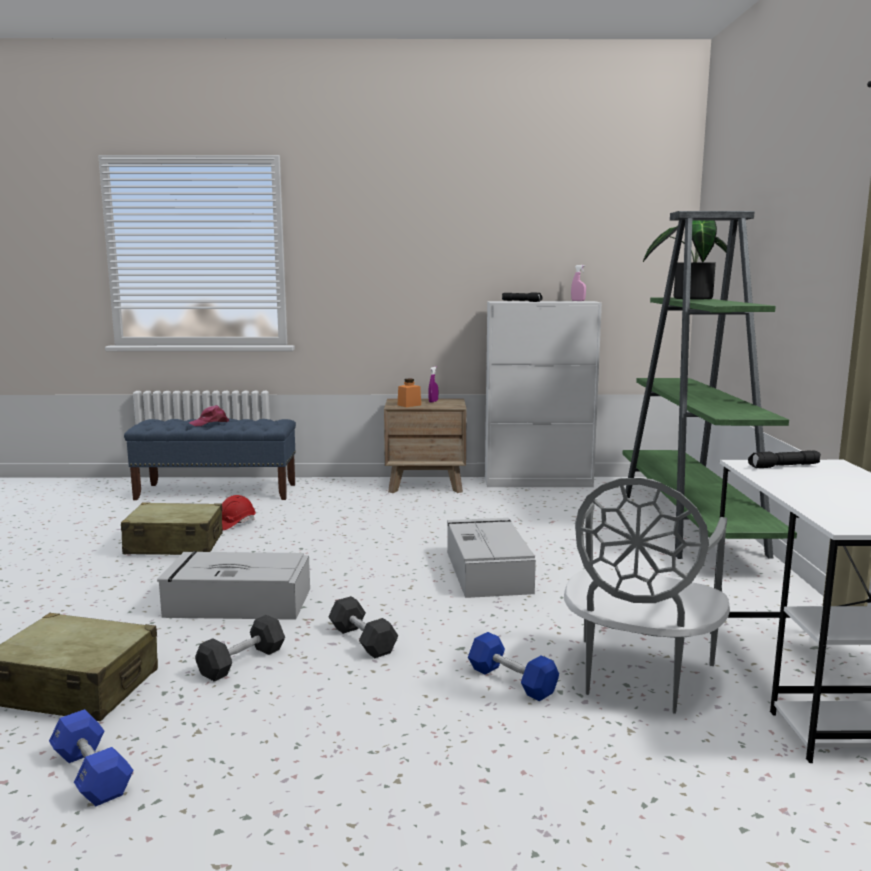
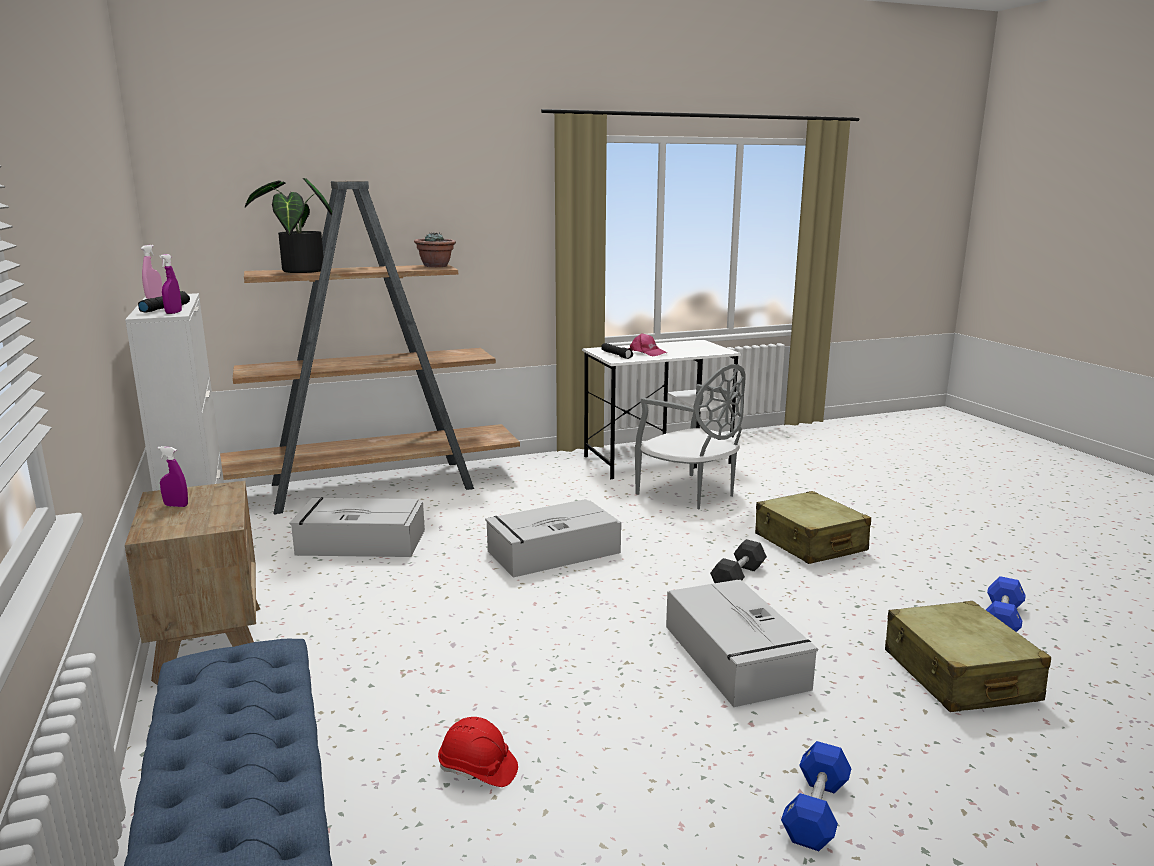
camera: 110 degrees left, 5 degrees up
(174, 545) = (609, 793): beige suitcase -> beige suitcase (809, 543)
(210, 423) = (250, 741): pink cap -> pink cap (647, 352)
(242, 662) = (827, 615): black dumbbell -> none
(409, 405) = (214, 516): orange jar -> none
(502, 301) = (173, 313): none -> purple spray bottle
(512, 681) = (734, 522): blue dumbbell -> blue dumbbell (815, 811)
(552, 515) = (359, 542): none -> grey storage box
(637, 677) = (690, 493): grey chair -> grey chair turned 45 degrees clockwise
(691, 525) = (375, 486): green bookcase -> brown bookcase
(742, 304) = (436, 266): none -> potted plant

